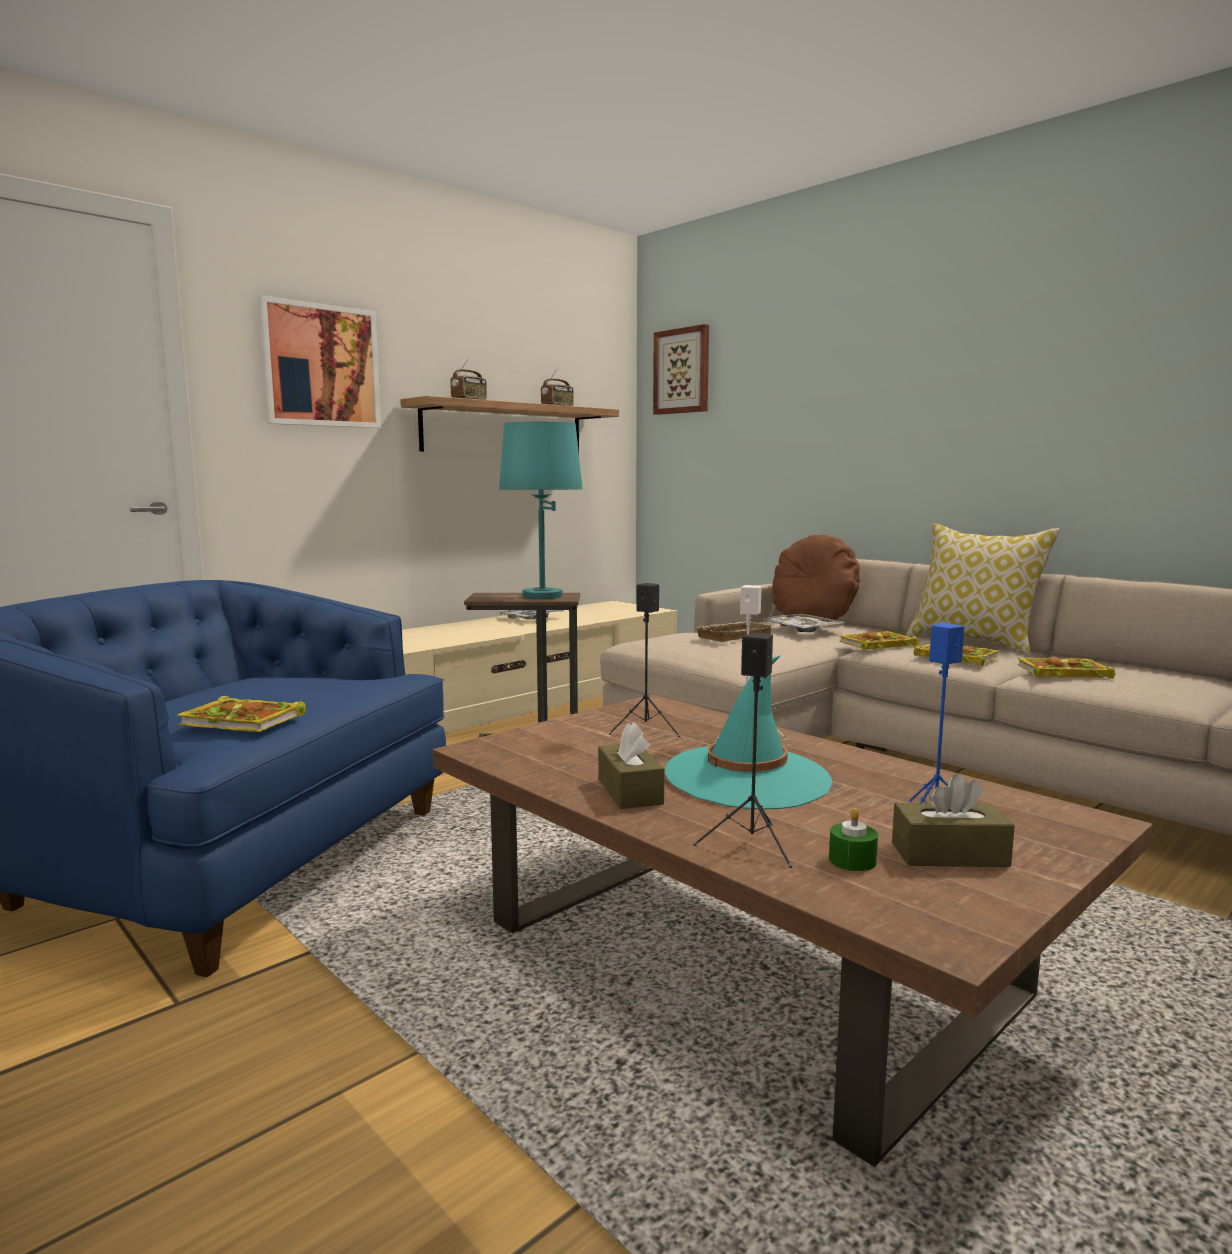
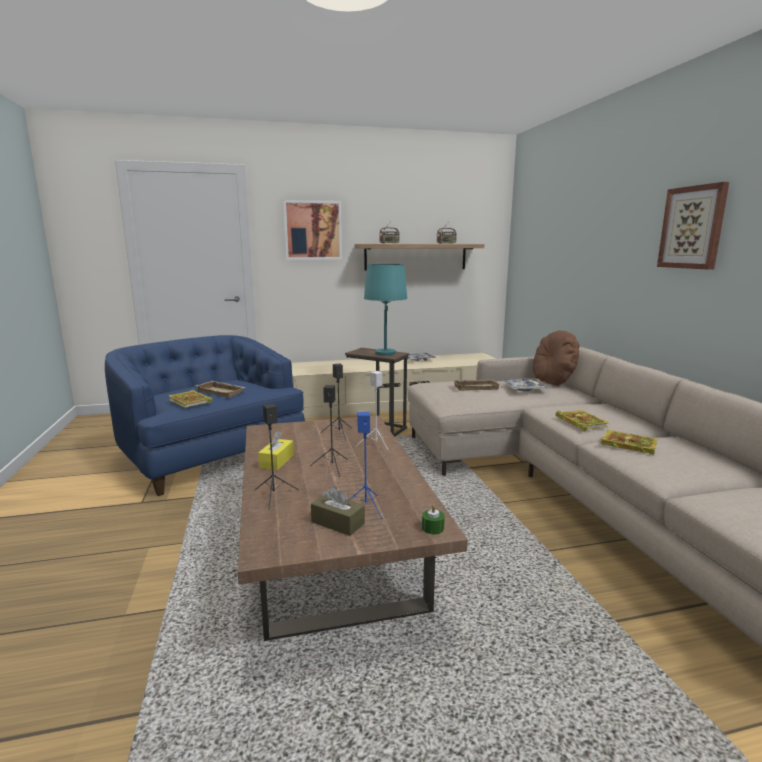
camera: 30 degrees right, 5 degrees up
(288, 695) = (222, 392): none -> beige tray
(629, 791) = (277, 461): brown tissue box -> yellow tissue box
(682, 371) = (528, 219): picture -> picture (692, 227)
(747, 777) = (332, 466): turquoise hat -> black speaker
(852, 860) = (295, 513): green candle -> green candle (433, 528)
(876, 645) = (551, 405): book -> none
(974, 642) = (624, 413): pillow -> none

